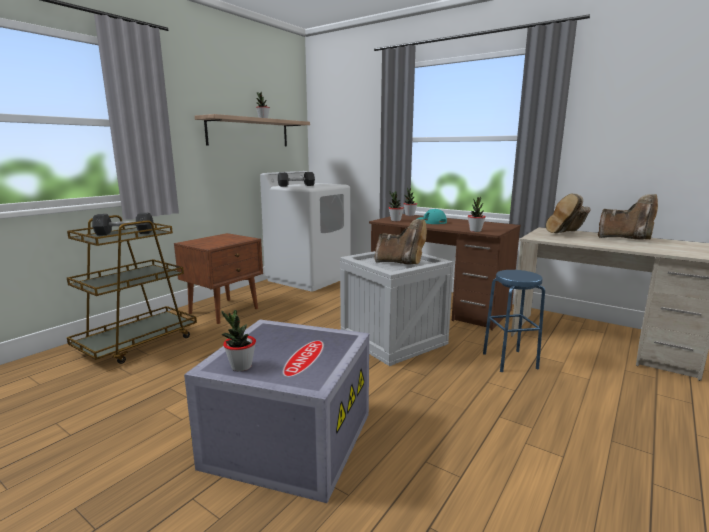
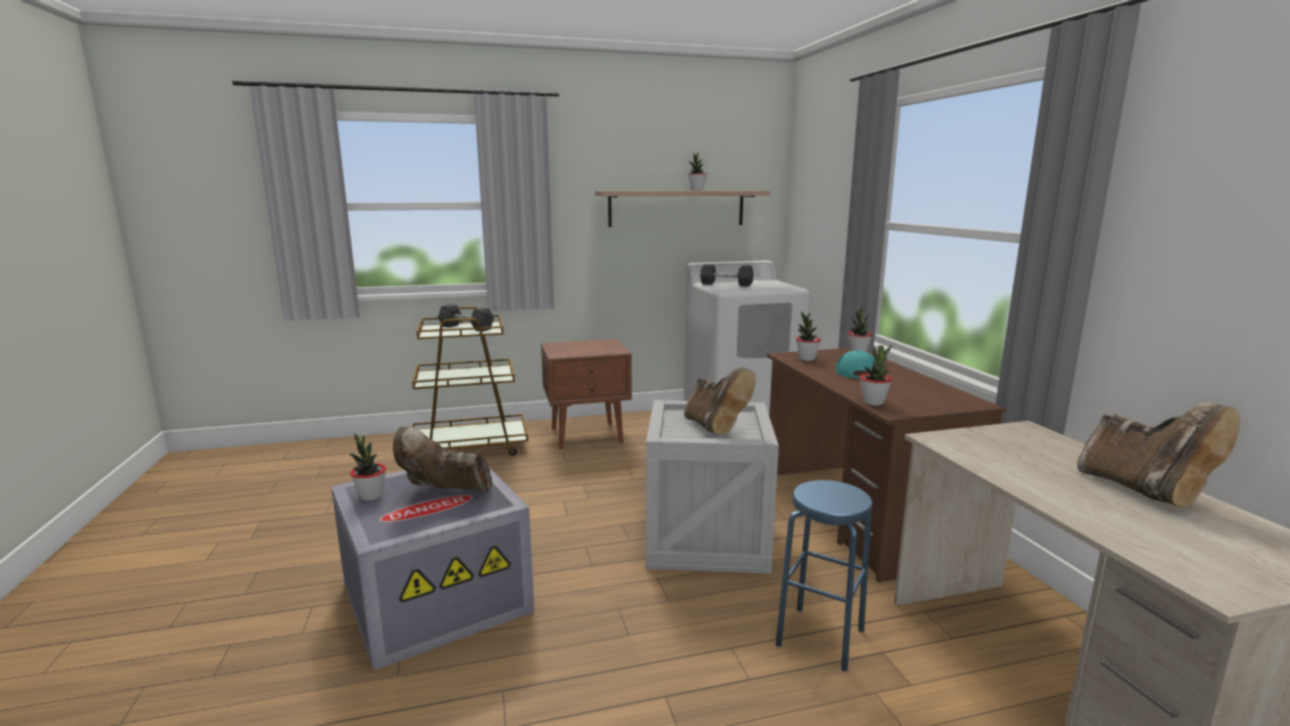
camera: 40 degrees right, 0 degrees up
(566, 234) = (1031, 448): brown boot -> brown boot (445, 494)

